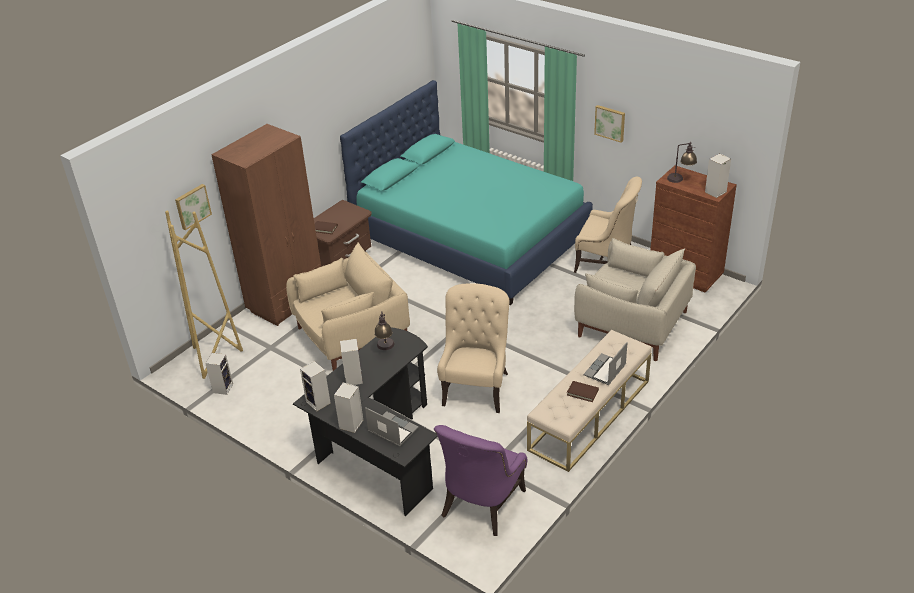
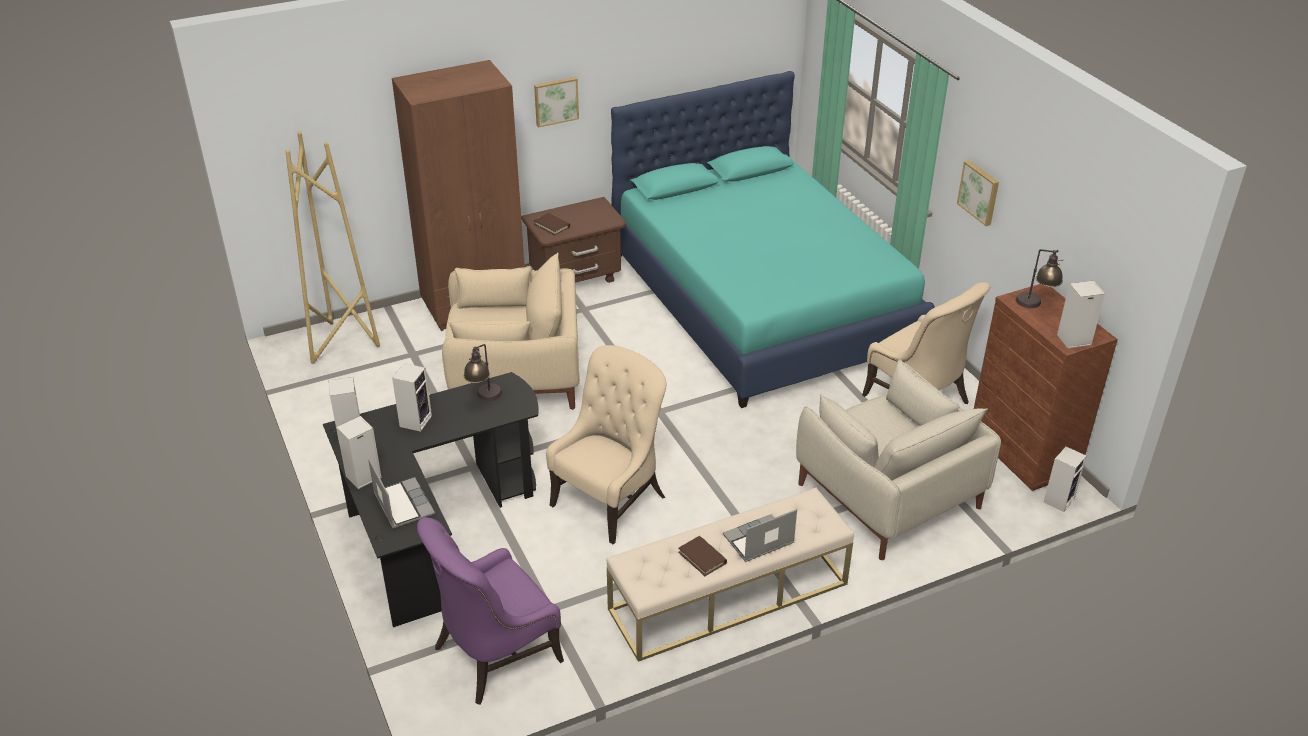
camera: 25 degrees right, 0 degrees up
(192, 206) = (355, 139): picture -> picture (555, 101)
(223, 387) = (323, 382): speaker -> speaker (1058, 499)

